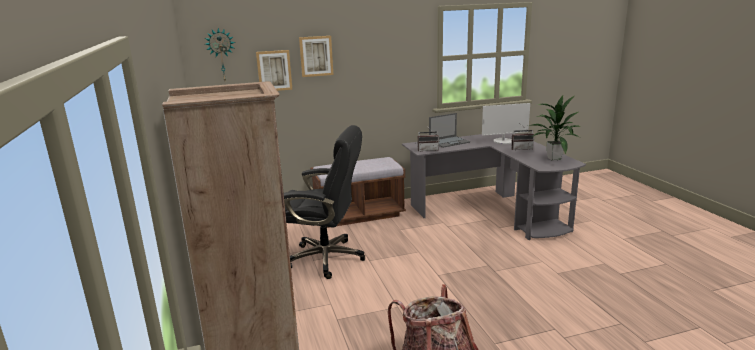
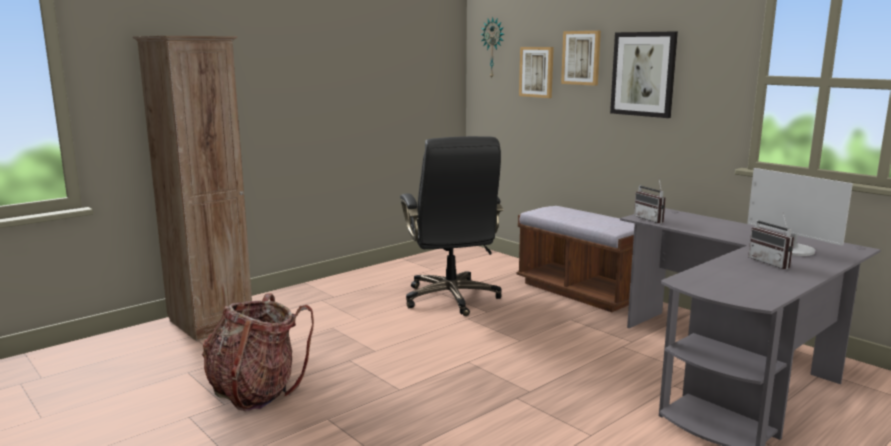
camera: 65 degrees right, 5 degrees down
(367, 63) = (643, 74): none -> picture
(449, 142) = (716, 224): laptop -> none
(553, 158) = (754, 286): potted plant -> none

